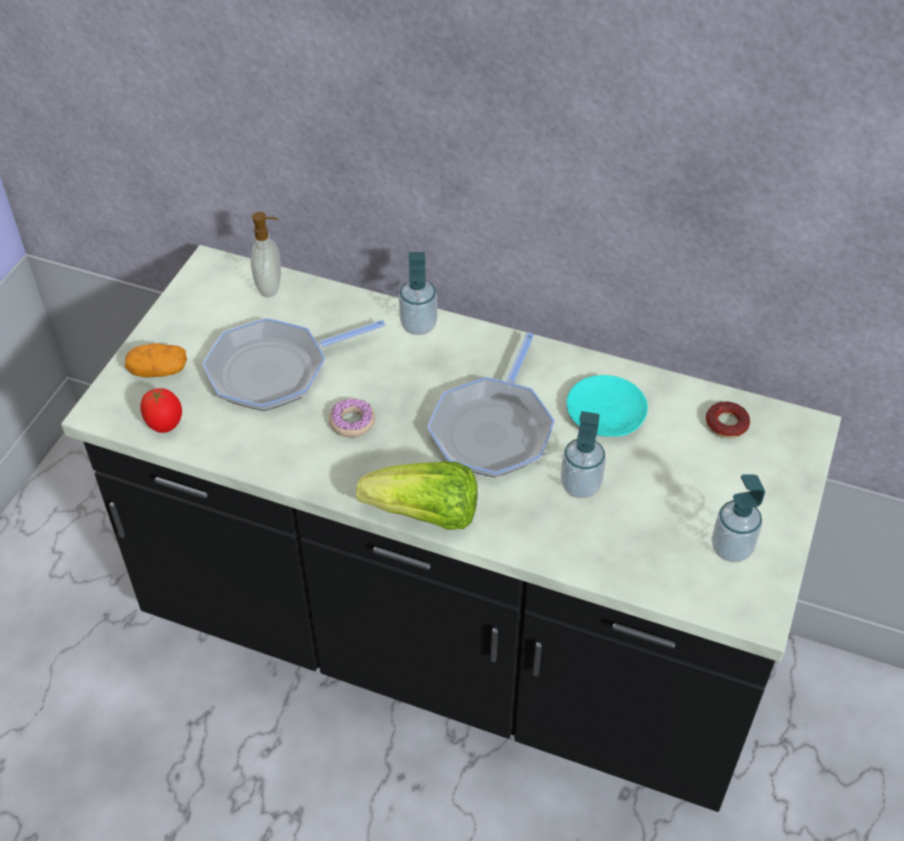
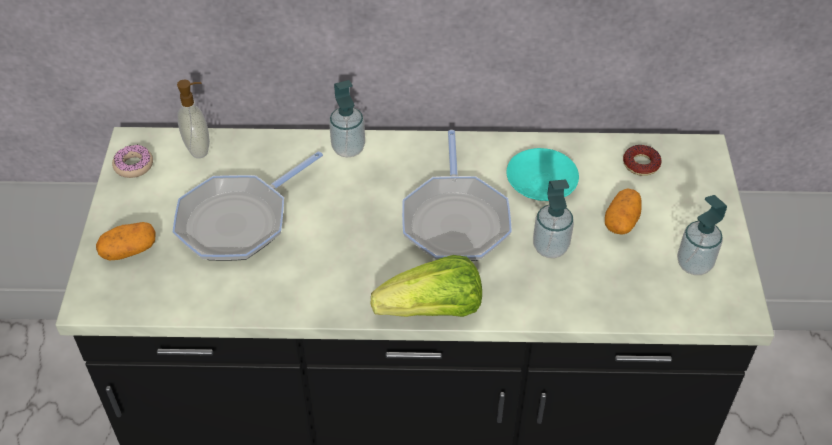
camera: 20 degrees left, 0 degrees up
(165, 425) = (159, 298): tomato -> none
(352, 422) = (330, 248): donut -> donut (133, 165)
(673, 480) = (621, 221): none -> potato

